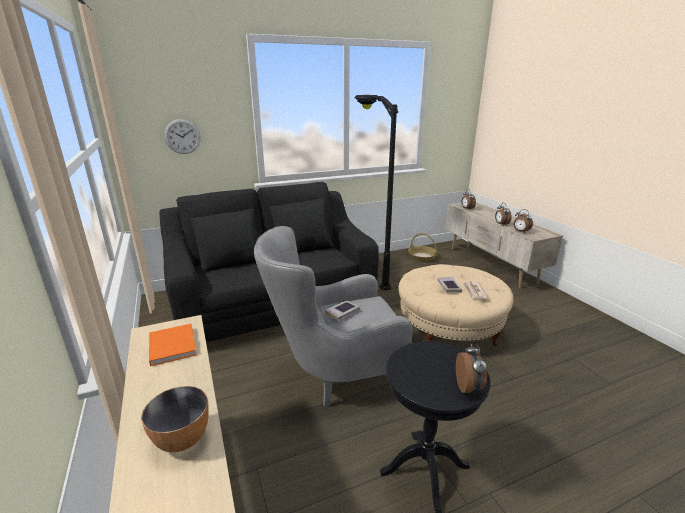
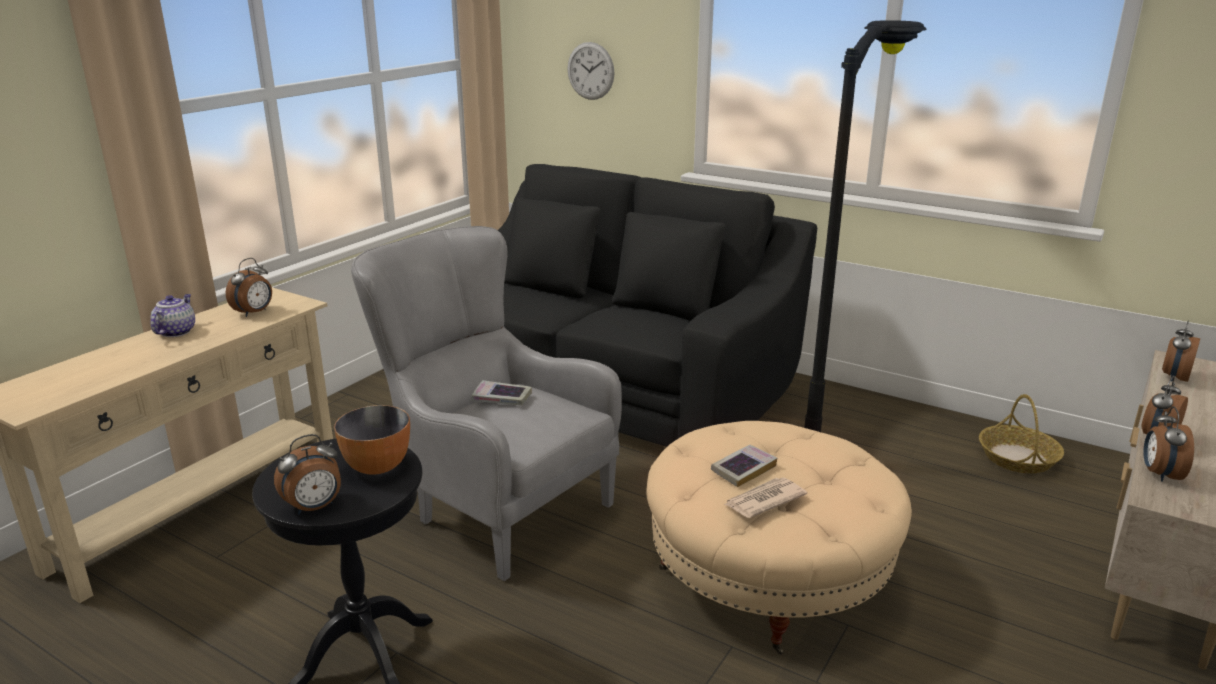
camera: 55 degrees right, 0 degrees up
(151, 388) = (176, 331): none -> teapot
(172, 344) = (254, 313): orange book -> alarm clock
(183, 439) = (111, 369): bowl -> bowl (378, 466)

